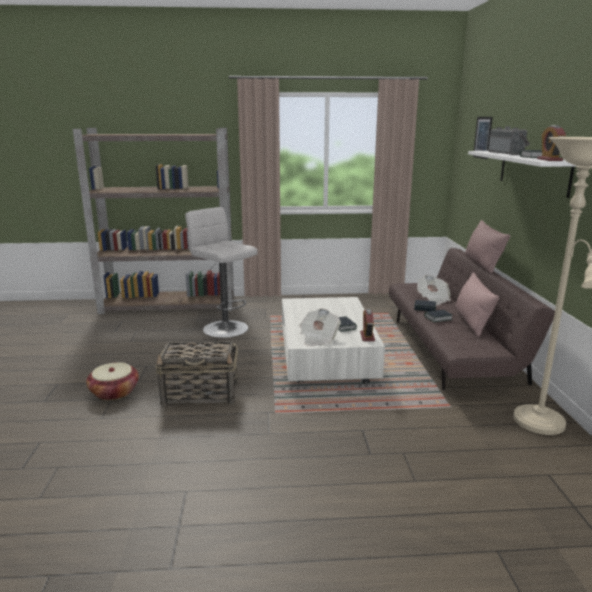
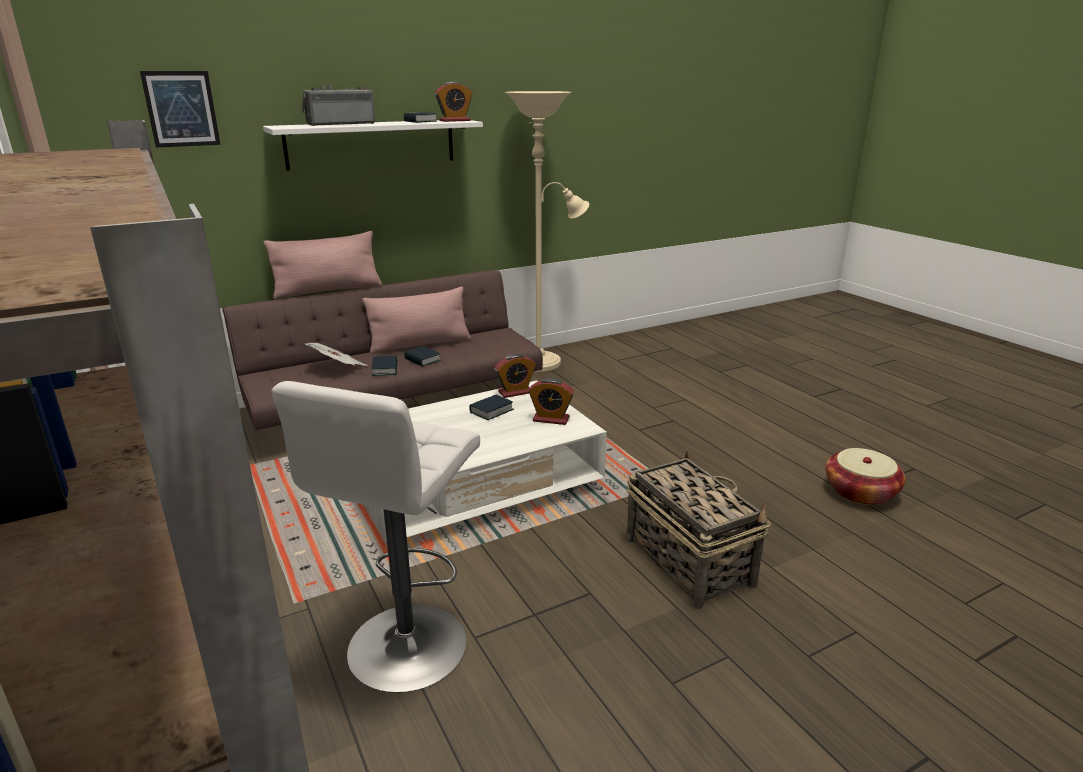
camera: 115 degrees left, 5 degrees up
(114, 392) = (790, 665): basket -> basket (860, 492)
(318, 338) = (551, 419): newspaper -> alarm clock

